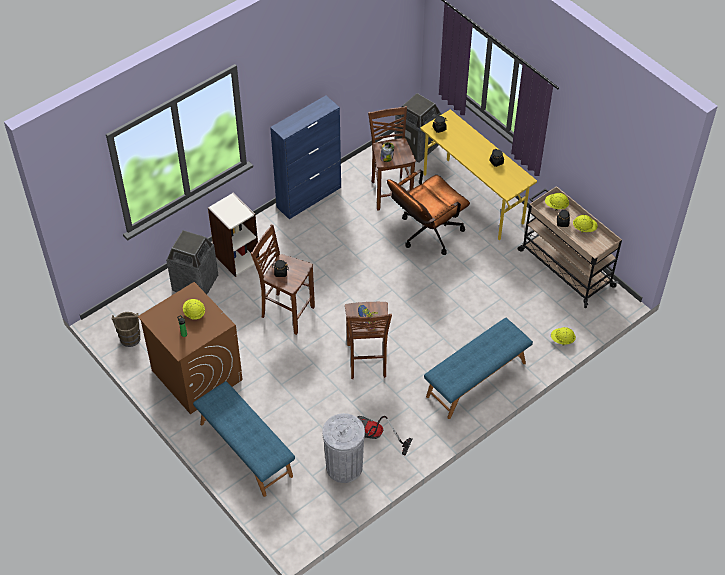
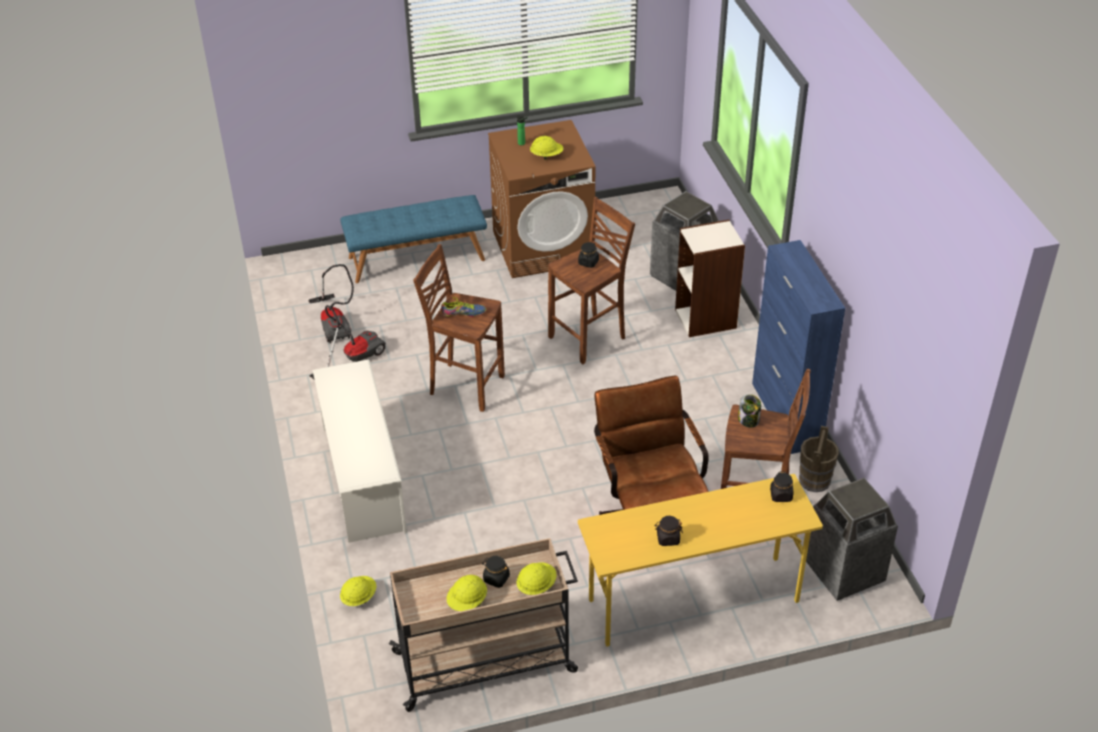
camera: 115 degrees right, 10 degrees down
(130, 338) = (628, 212): brown bucket -> brown bucket (814, 480)
(344, 467) = (335, 323): grey trash can -> vacuum cleaner
(476, 380) = (363, 478): blue bench -> white shoe rack

